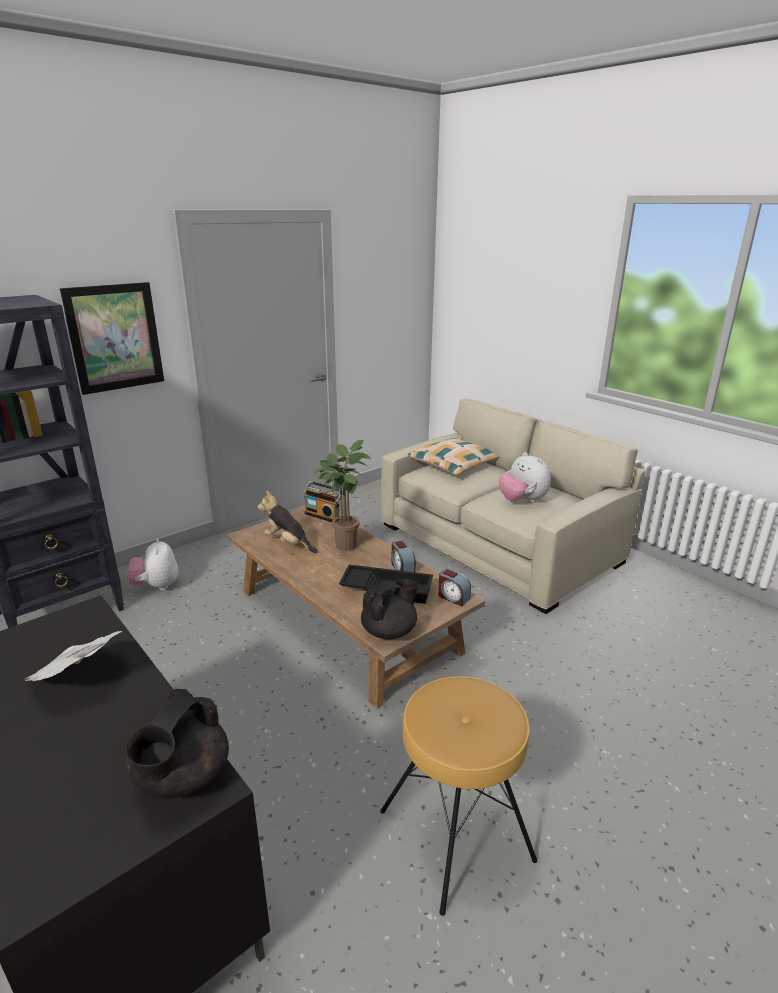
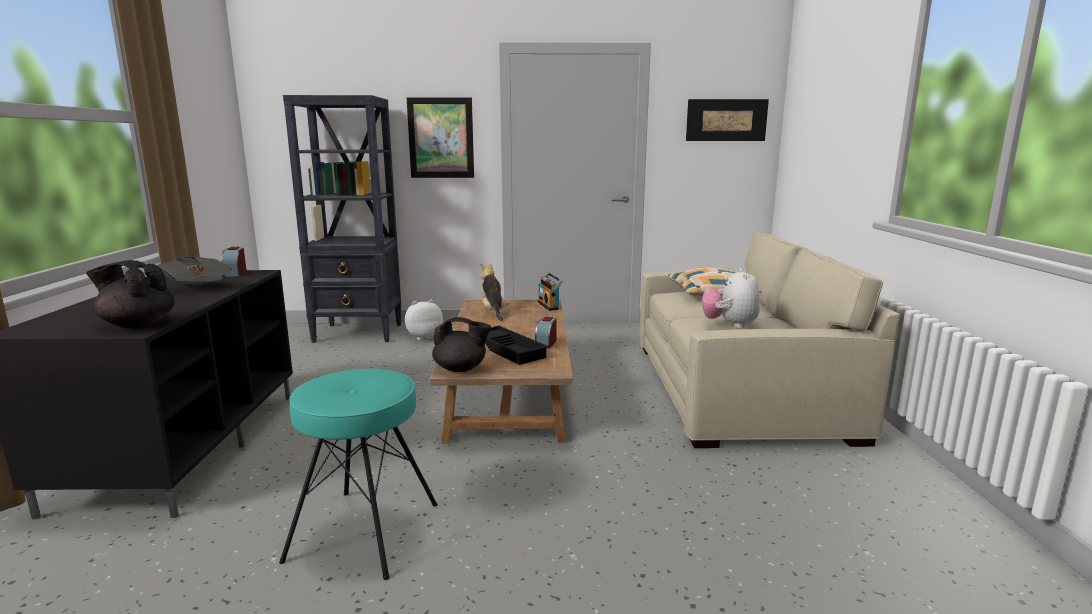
camera: 40 degrees right, 10 degrees down
(156, 586) = (424, 337): plush toy -> plush toy turned 45 degrees clockwise
(181, 778) = (138, 324): black teapot -> black teapot turned 45 degrees clockwise
(344, 543) = (531, 321): potted plant -> none
(395, 286) = (726, 120): none -> picture
(453, 597) = (548, 368): alarm clock -> alarm clock (235, 273)
(456, 834) = (365, 531): brown stool -> turquoise stool

